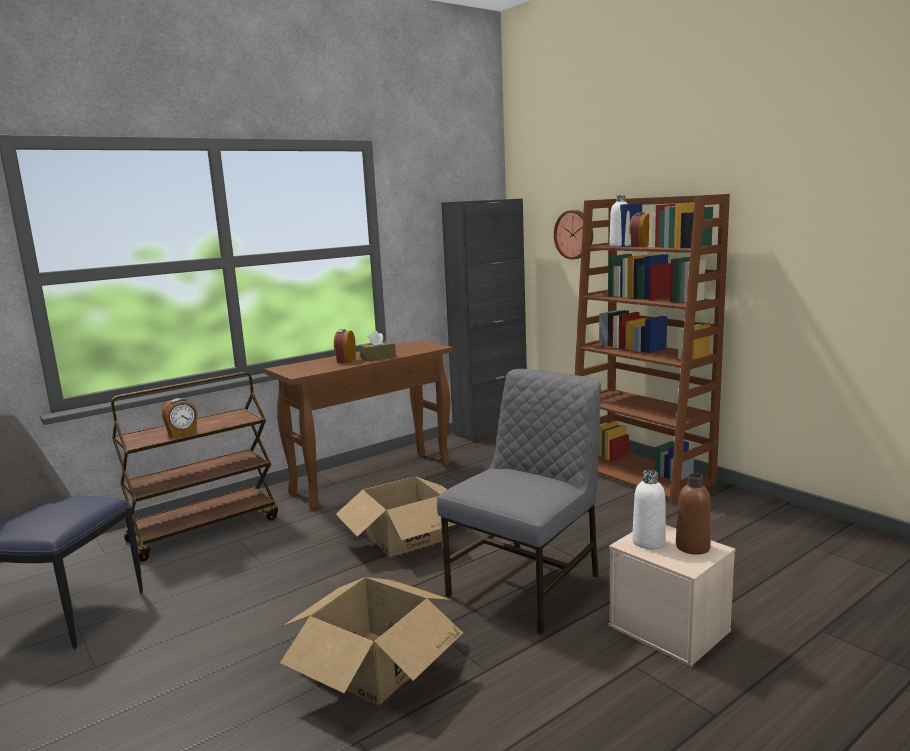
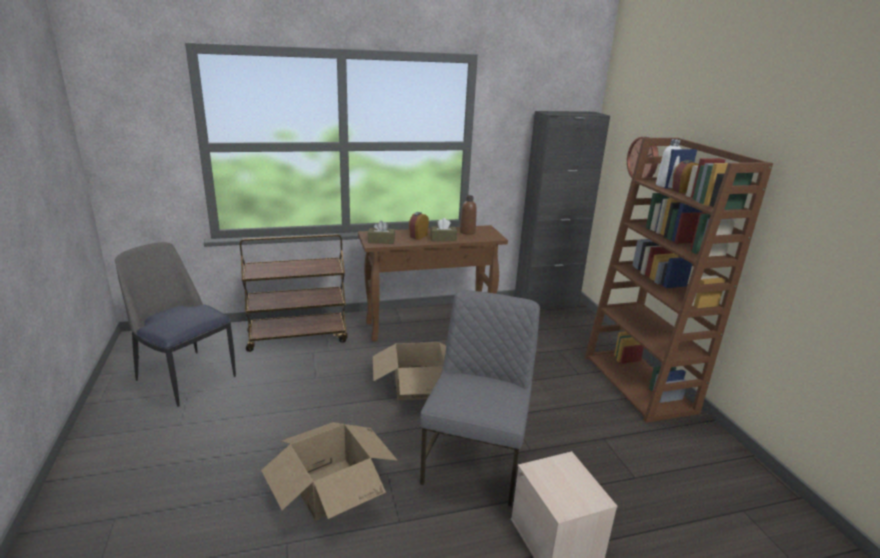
camera: 20 degrees right, 10 degrees up
(182, 434) = (284, 272): alarm clock -> none
(305, 370) = (381, 241): none -> brown tissue box
(527, 585) = (476, 460): grey chair -> grey chair turned 45 degrees counterclockwise
(648, 542) = (551, 473): white bottle -> none
(692, 547) = (582, 491): brown bottle -> brown bottle (467, 232)

